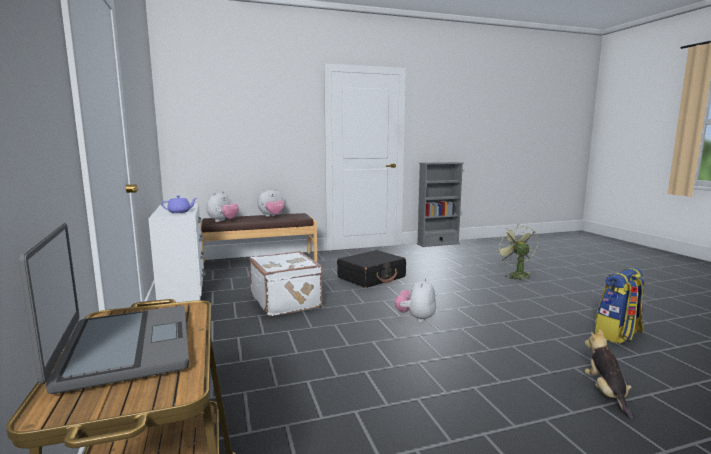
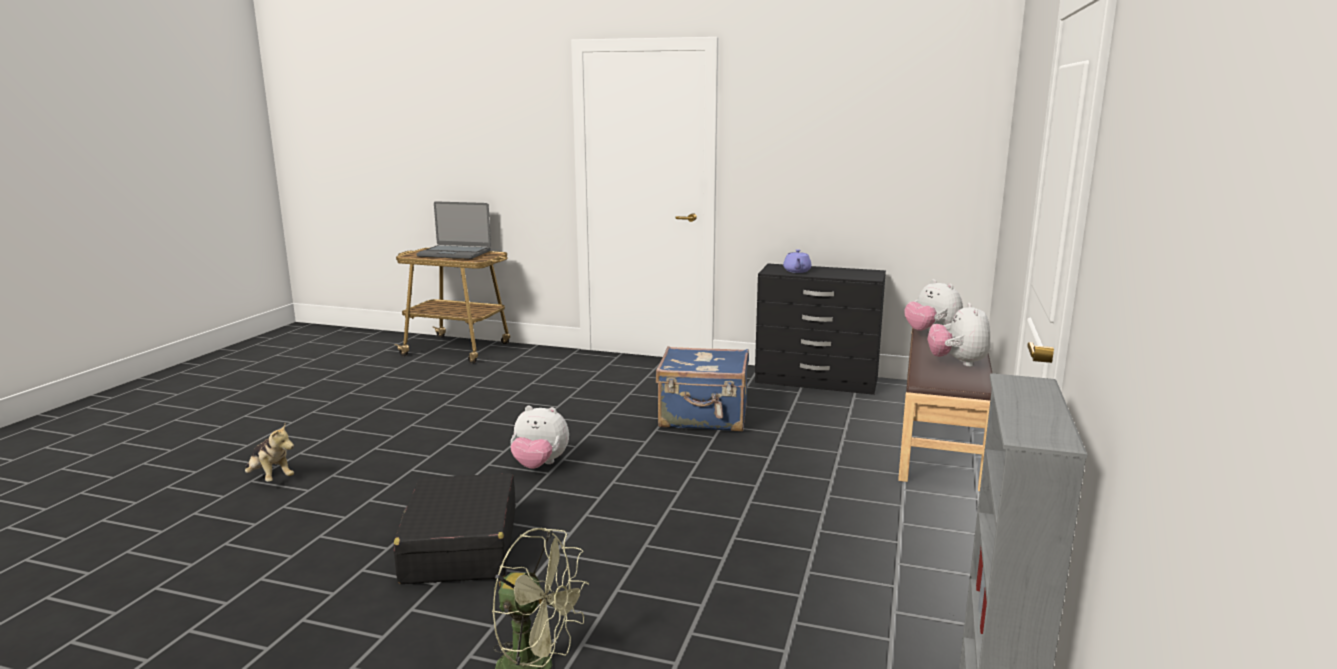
camera: 125 degrees right, 5 degrees up
(183, 290) = (817, 381): white dresser -> black dresser
(287, 301) = (704, 417): white suitcase -> blue suitcase
(372, 277) = (735, 495): black suitcase -> black suitcase (460, 547)
(416, 318) = (539, 465): plush toy -> plush toy turned 135 degrees clockwise
(618, 335) = (252, 567): backpack -> none

